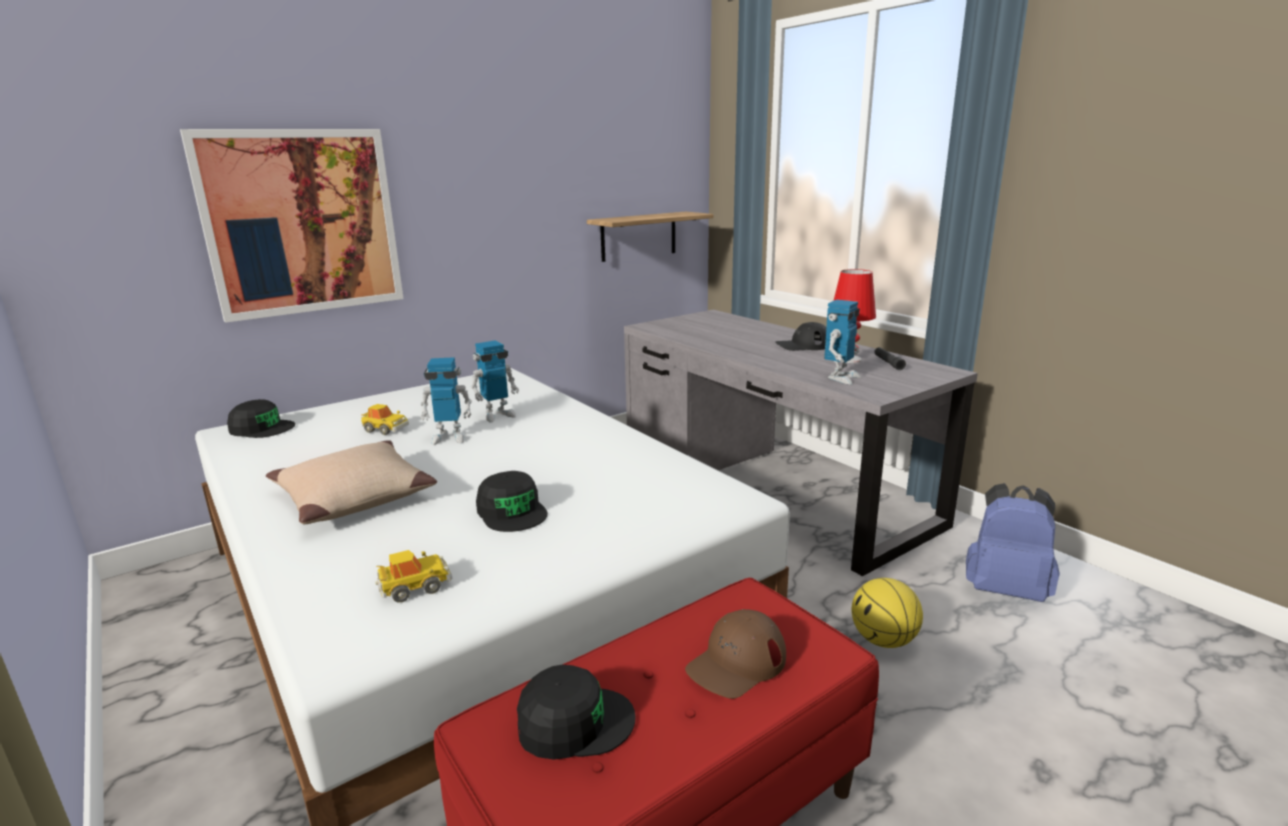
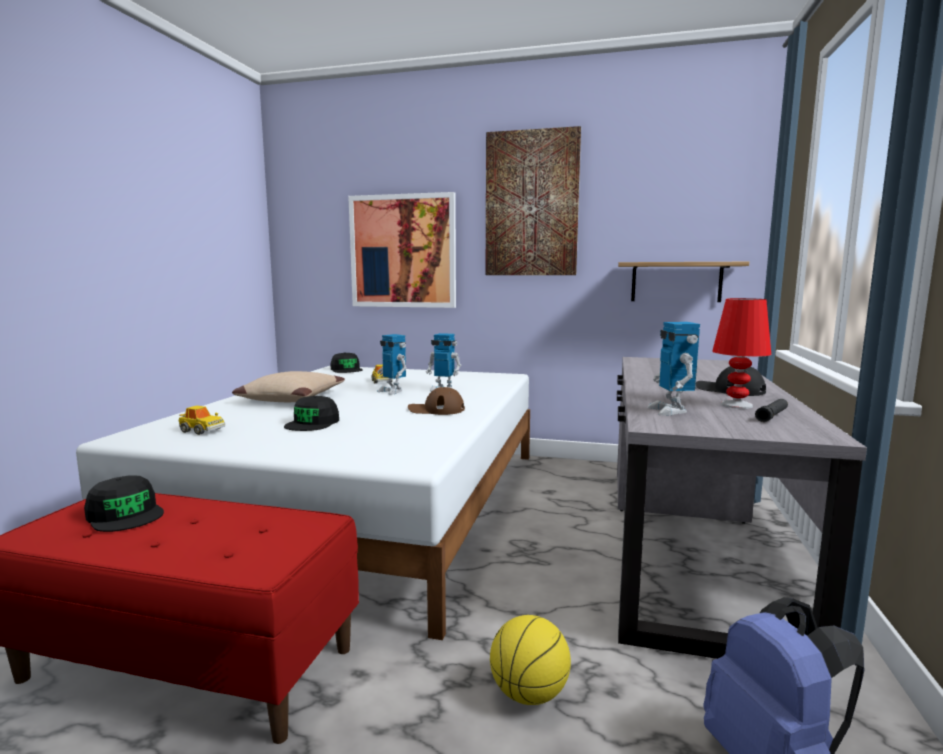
camera: 50 degrees right, 10 degrees down
(485, 149) = (531, 204): none -> picture
(736, 663) = (221, 540): brown cap -> brown cap (436, 410)
(841, 378) = (671, 411): toy robot -> toy robot turned 90 degrees clockwise

